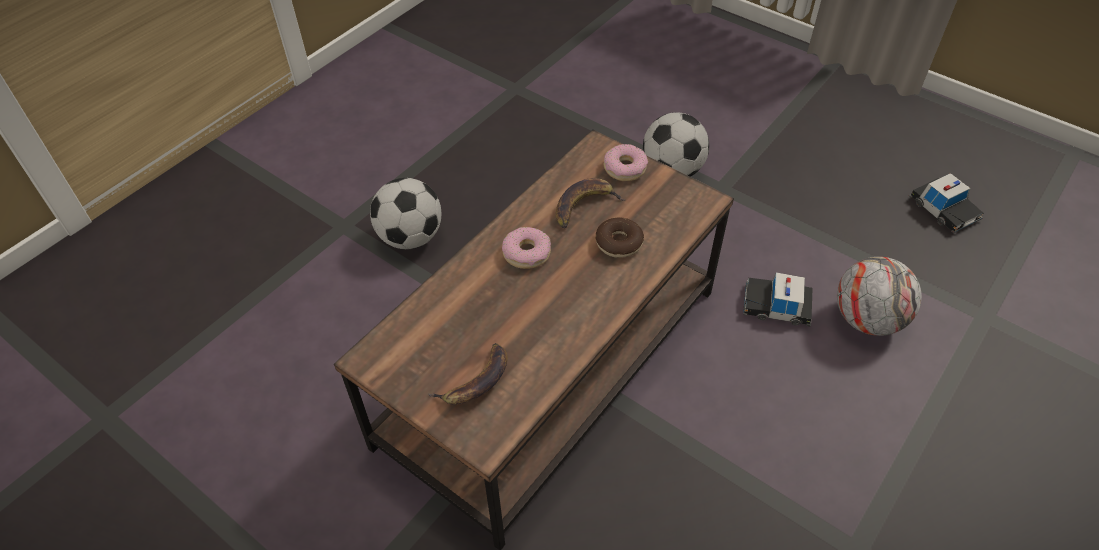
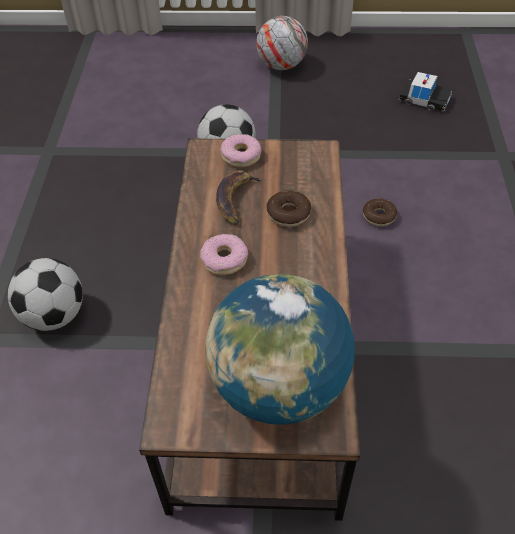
camera: 35 degrees left, 0 degrees up
(476, 381) = (279, 385): banana -> globe
(777, 305) = (379, 216): toy car -> donut
(867, 319) = (441, 194): football -> football (281, 65)

